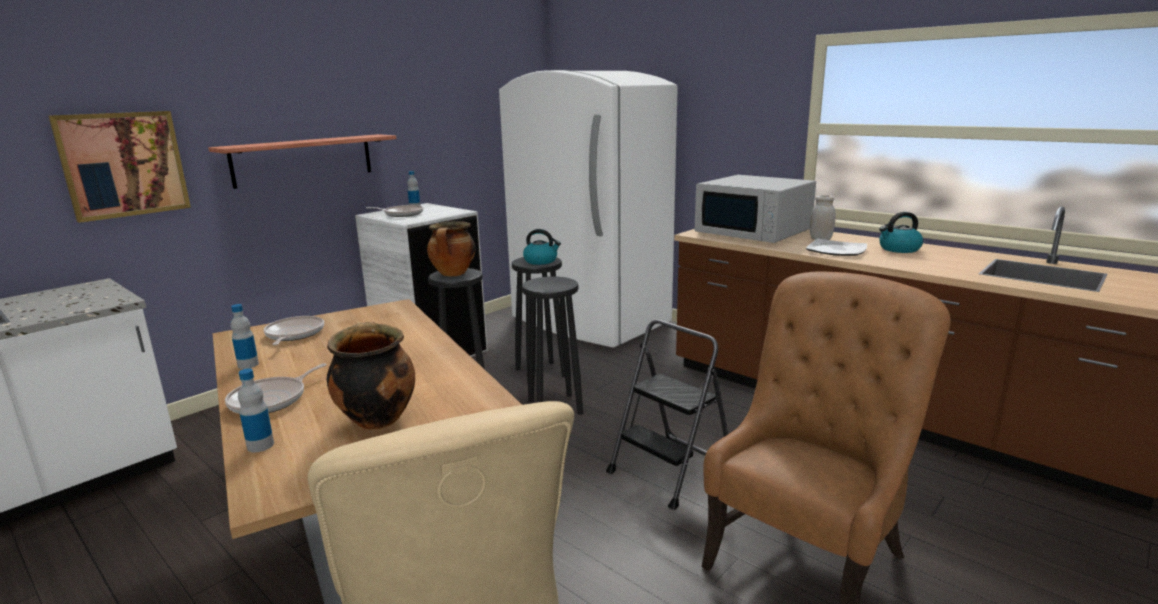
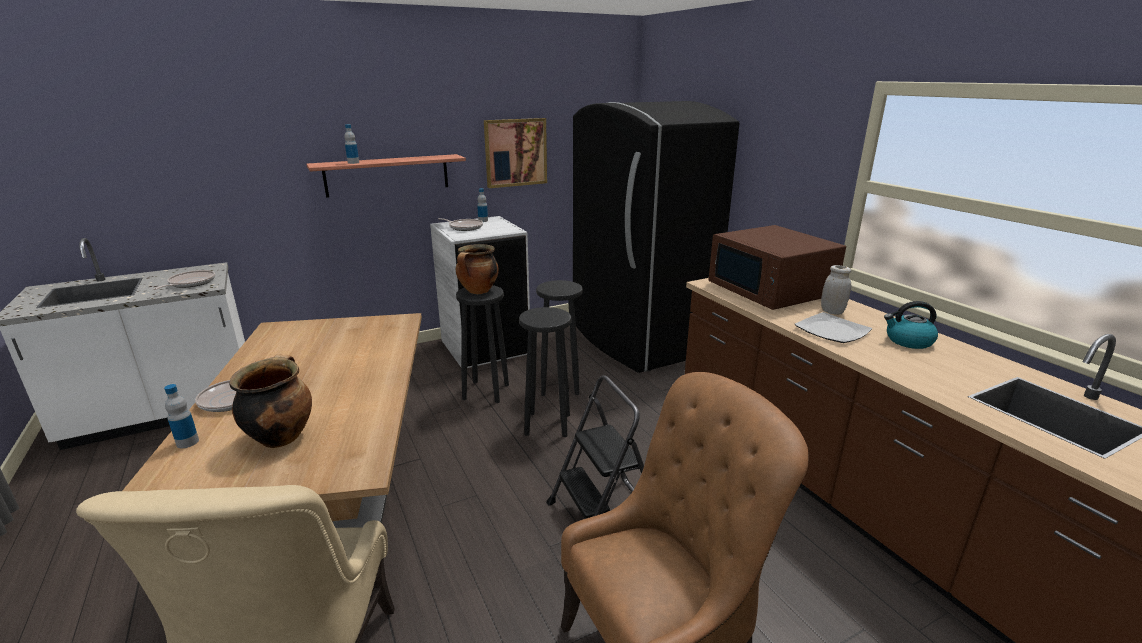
camera: 20 degrees right, 5 degrees up
(123, 164) = (240, 176): picture -> picture (515, 152)
(248, 365) = (252, 359): bottle -> bottle (353, 162)
(293, 334) = (308, 335): frying pan -> frying pan (190, 283)
(541, 261) = (563, 288): kettle -> none
(589, 321) = (637, 340): white fridge -> black fridge
(754, 232) = (770, 290): white microwave -> brown microwave

